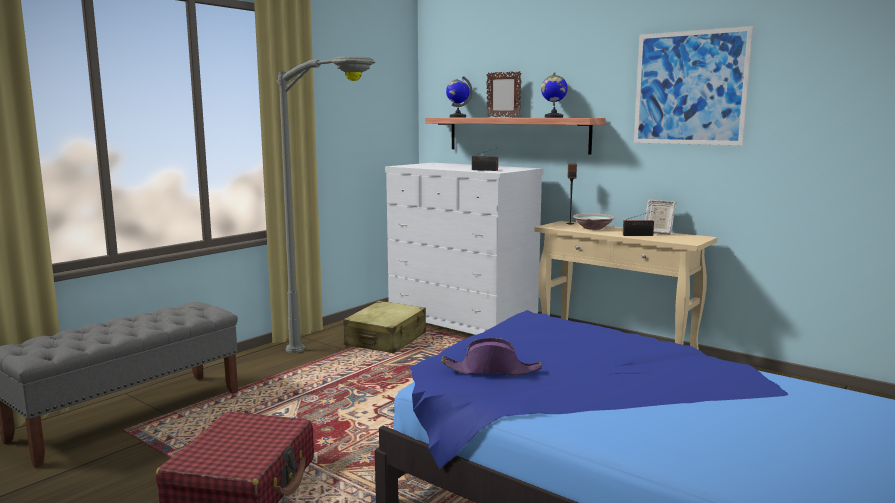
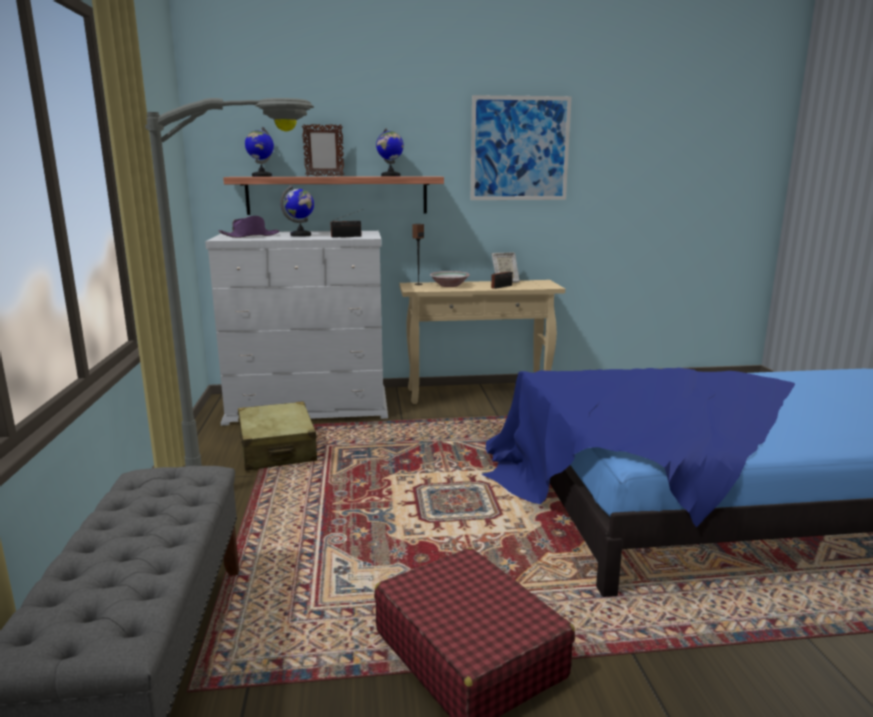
camera: 45 degrees left, 5 degrees up
(461, 167) = (301, 235): none -> globe
(491, 370) = (656, 426): purple hat -> purple hat (250, 236)

